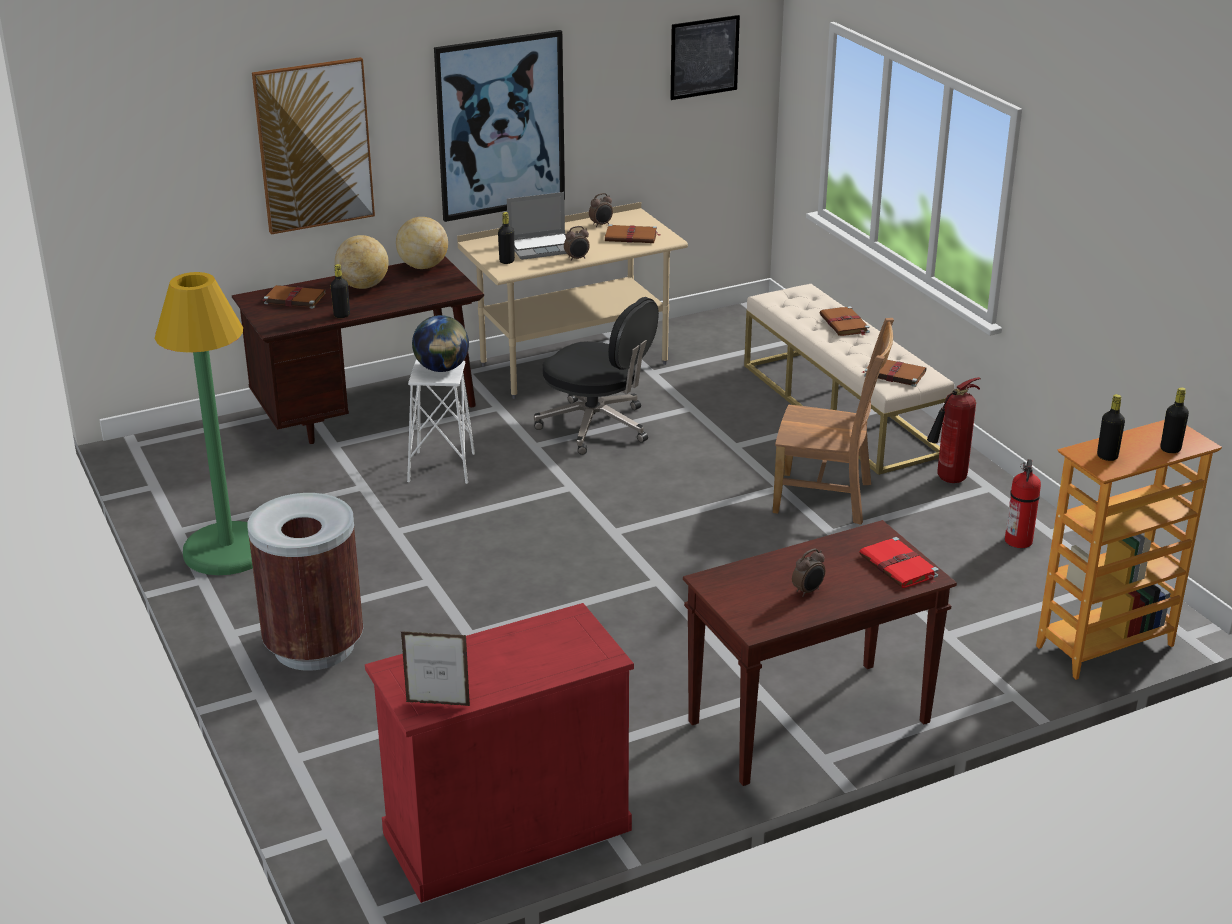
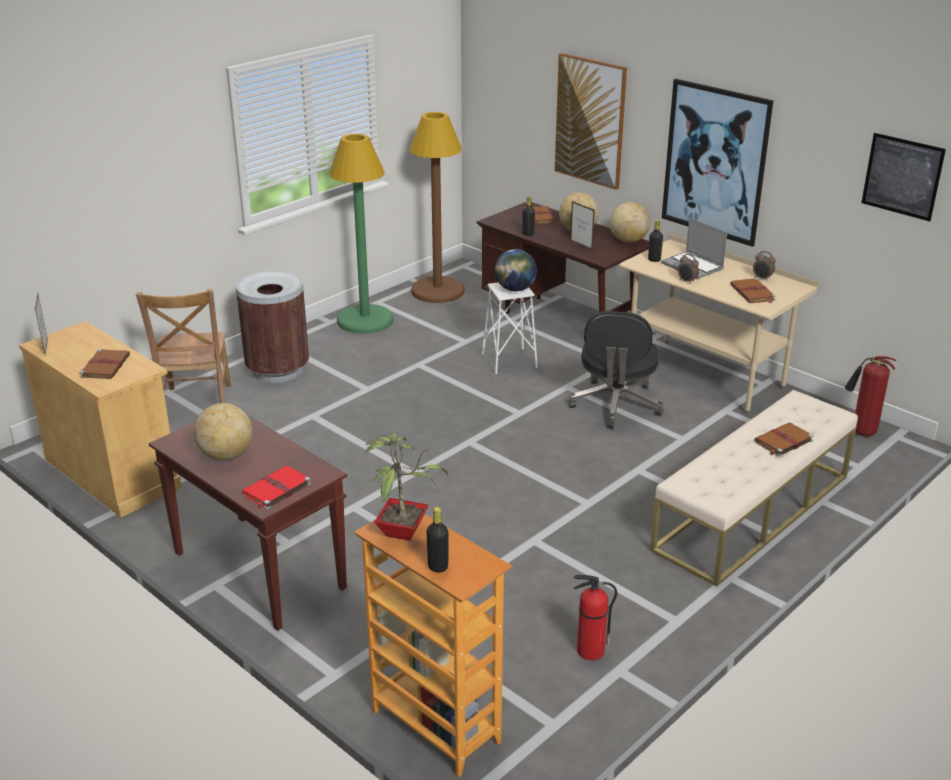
camera: 70 degrees right, 0 degrees up
(194, 478) = (437, 291): none -> brown floor lamp
(409, 293) = (581, 245): none -> picture frame
(506, 831) = (112, 473): red cabinet -> beige cabinet
(808, 591) = (226, 455): alarm clock -> globe
(827, 498) = (587, 530): brown chair -> brown chair (196, 405)
(893, 373) = (705, 480): brown book -> brown book (105, 366)
(948, 480) = (671, 593): fire extinguisher -> fire extinguisher (860, 431)
(1107, 456) = (403, 530): black bottle -> potted plant

